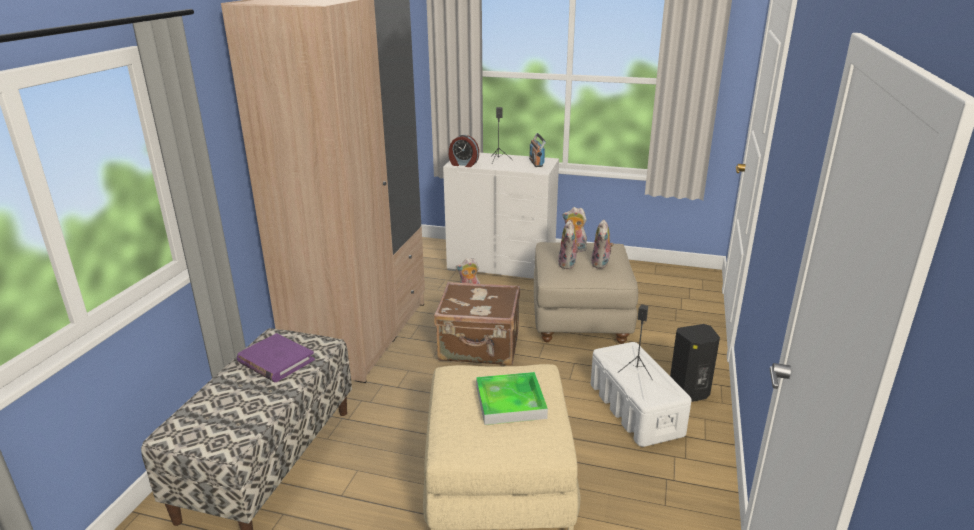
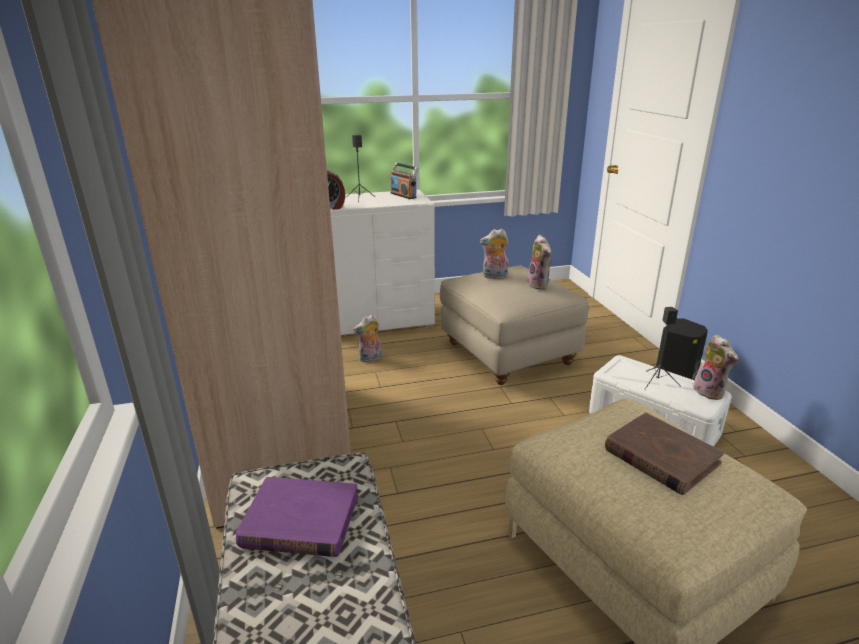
camera: 30 degrees left, 0 degrees up
(479, 347) = (441, 412): brown suitcase -> none
(510, 402) = (660, 456): tray -> brown book
(568, 265) = (510, 293): plush toy -> plush toy (710, 392)

